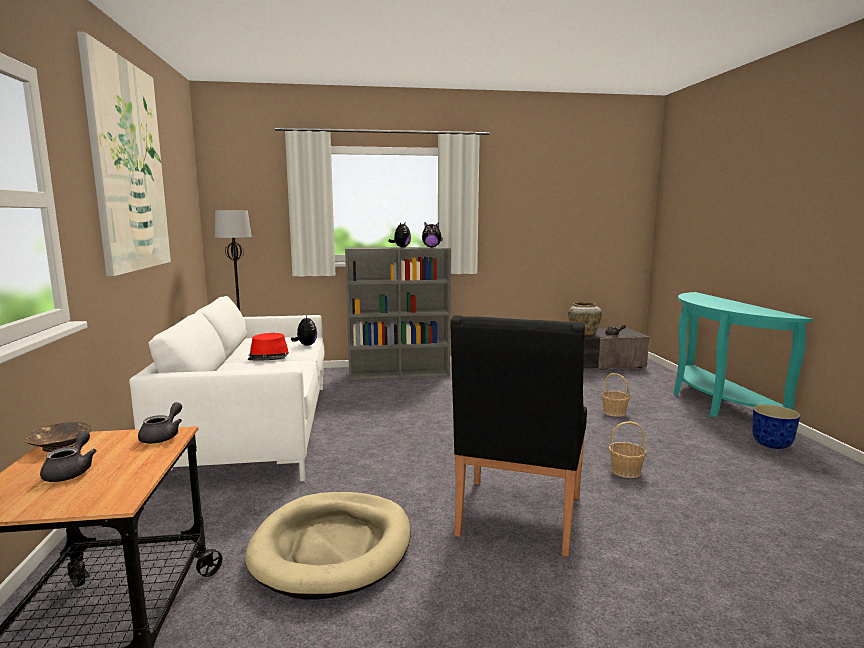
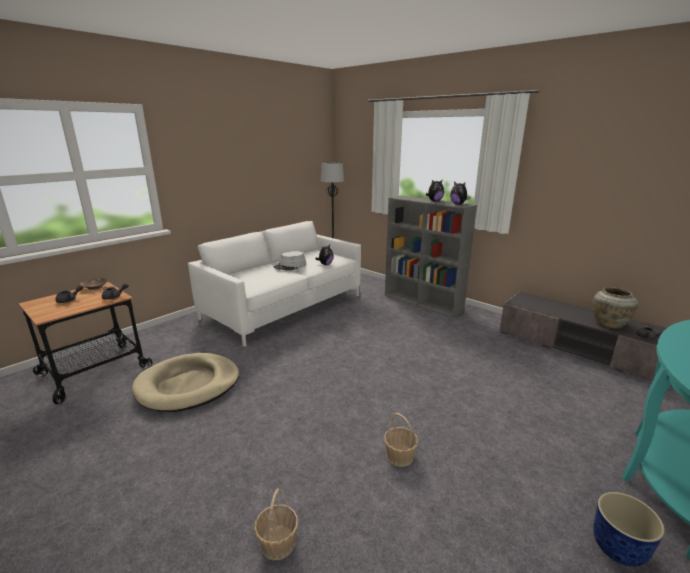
camera: 50 degrees right, 10 degrees up
(128, 167) = (234, 142): picture -> none
(268, 356) = (290, 266): red hat -> grey hat
(517, 517) = (271, 430): black armchair -> none
(614, 412) = (516, 411): basket -> basket (277, 543)

